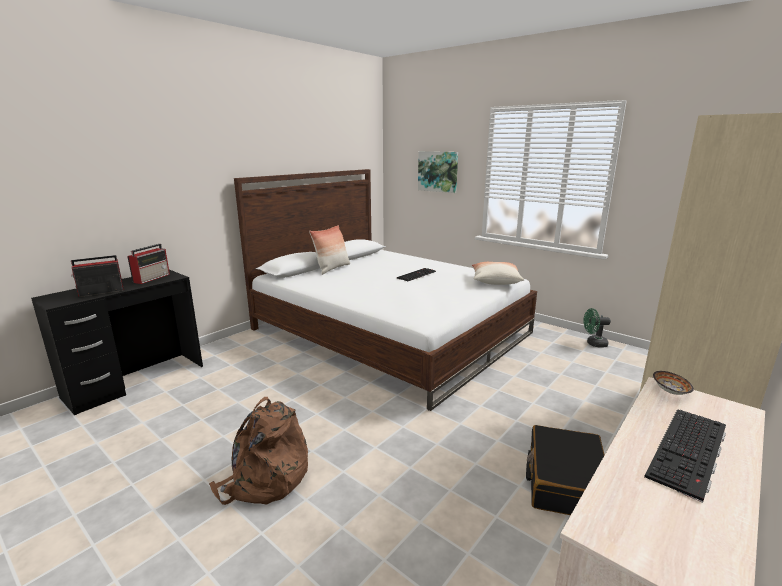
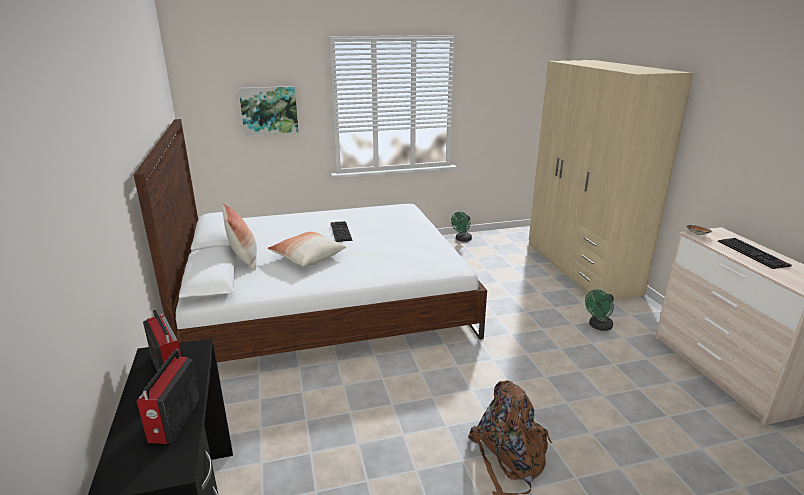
camera: 55 degrees left, 5 degrees up
(495, 281) = (404, 213): pillow -> pillow (307, 258)
(564, 482) = (598, 326): black suitcase -> green fan

